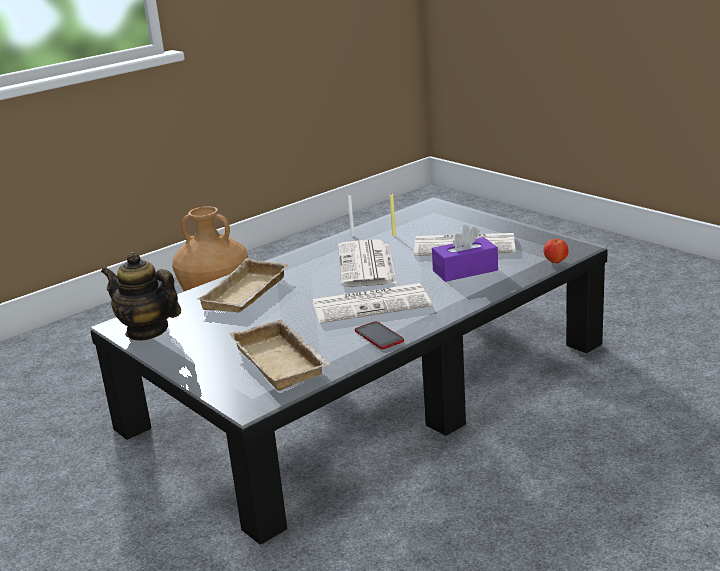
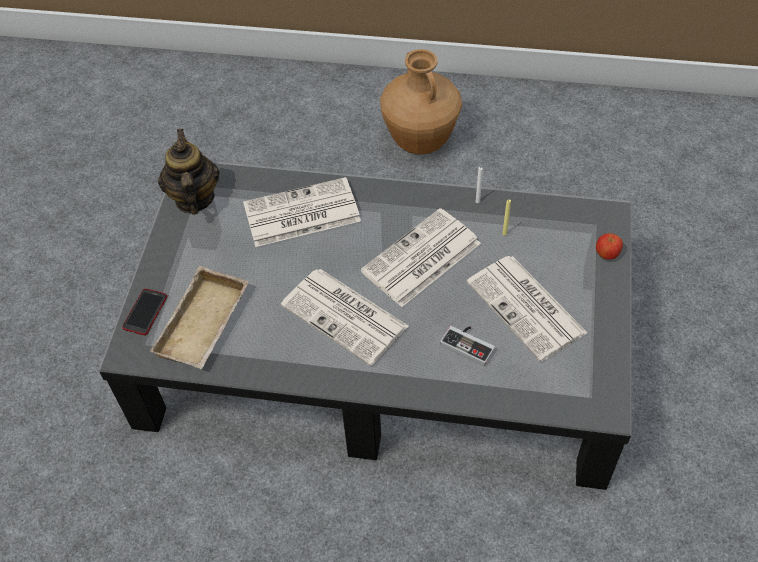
camera: 50 degrees right, 30 degrees up
(247, 294) = (300, 214): beige tray -> newspaper
(379, 336) = (290, 363): phone -> phone (145, 312)
(465, 270) = (469, 344): purple tissue box -> game controller
(555, 262) = (550, 409): apple -> apple (607, 254)

